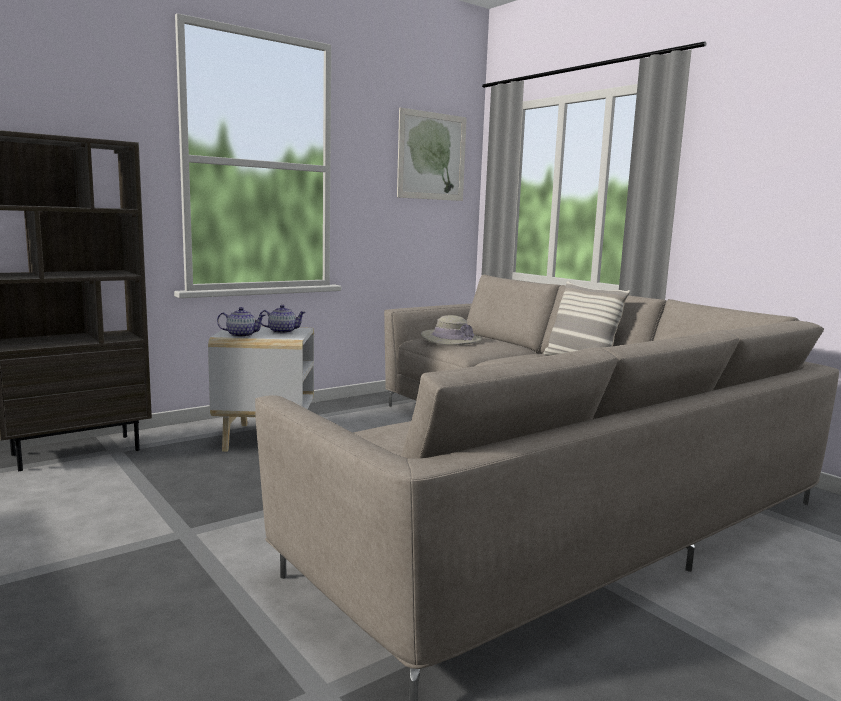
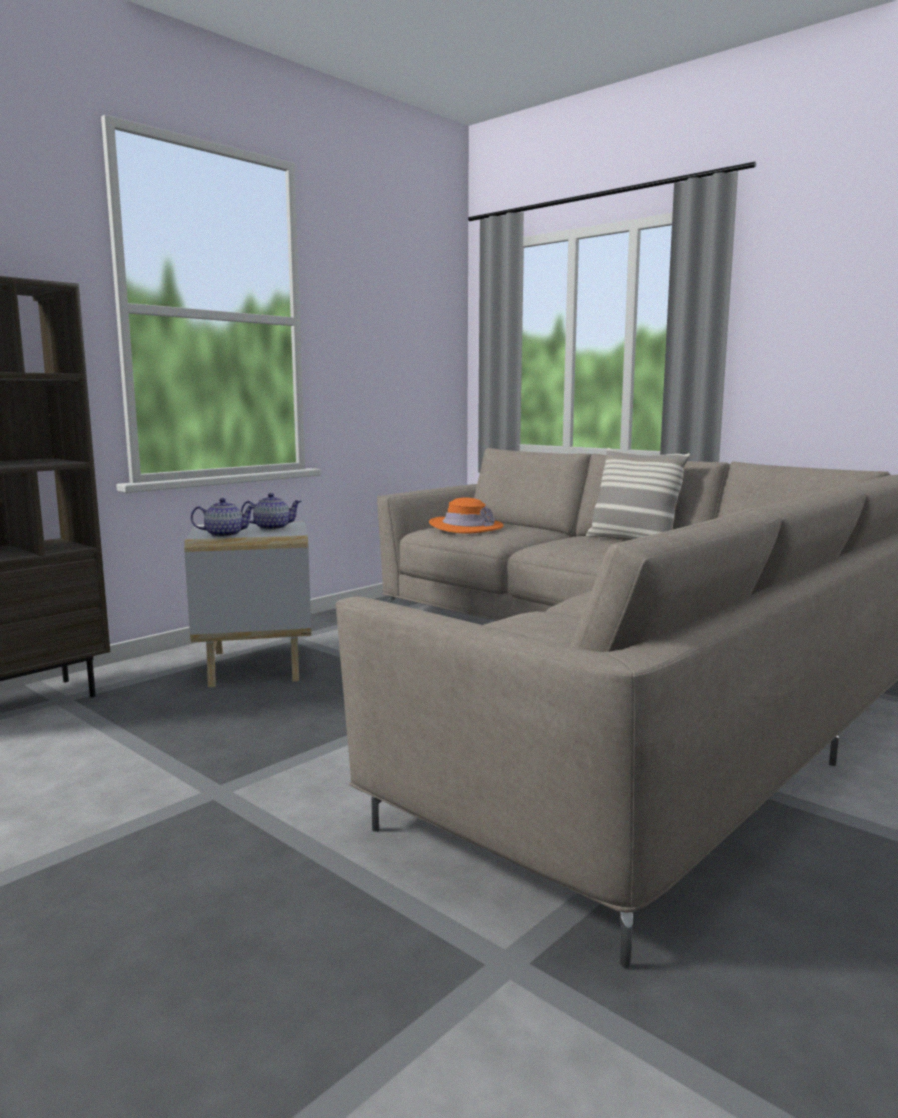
camera: 10 degrees left, 0 degrees up
(431, 156) = (414, 305): picture -> none
(450, 339) = (466, 527): beige hat -> orange hat

